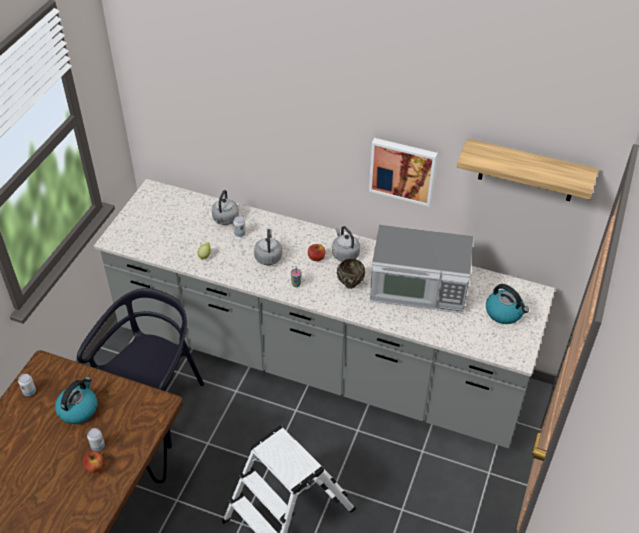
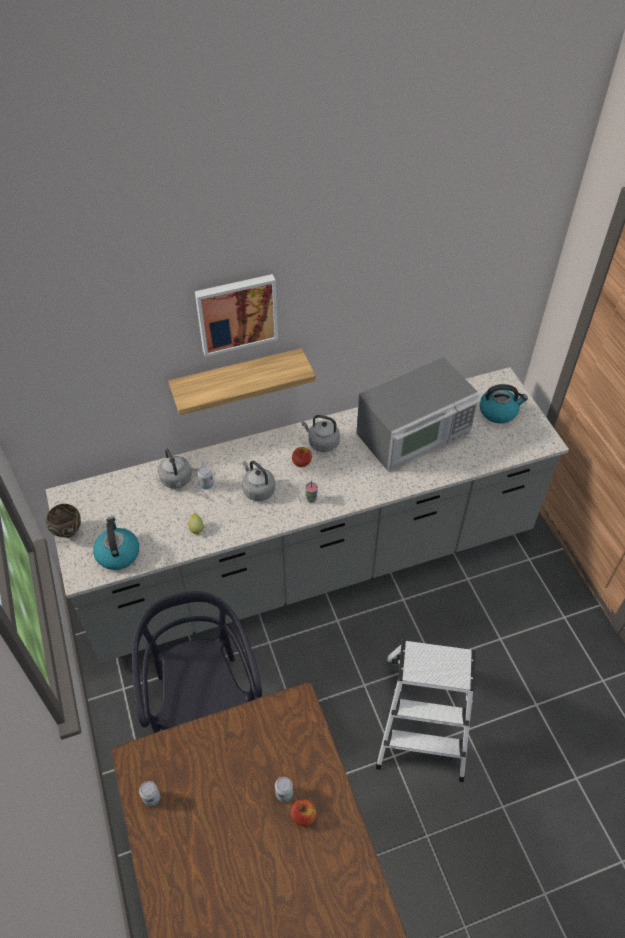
camera: 40 degrees left, 5 degrees up
(78, 409) = (224, 774): kettle -> kettle (117, 553)
(350, 284) = (356, 467): brown bowl -> brown bowl (68, 532)
(403, 170) = (356, 327): picture -> picture (236, 313)
(527, 171) = (482, 267): shelf -> shelf (237, 381)

